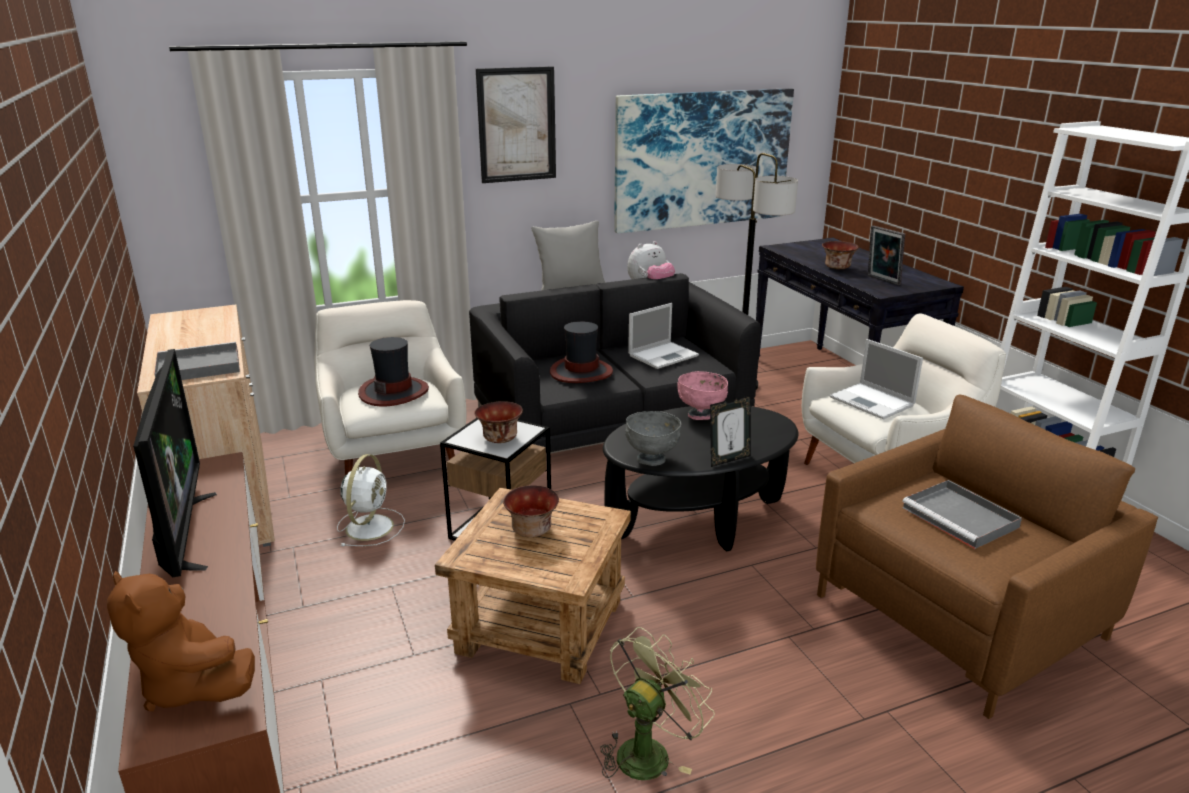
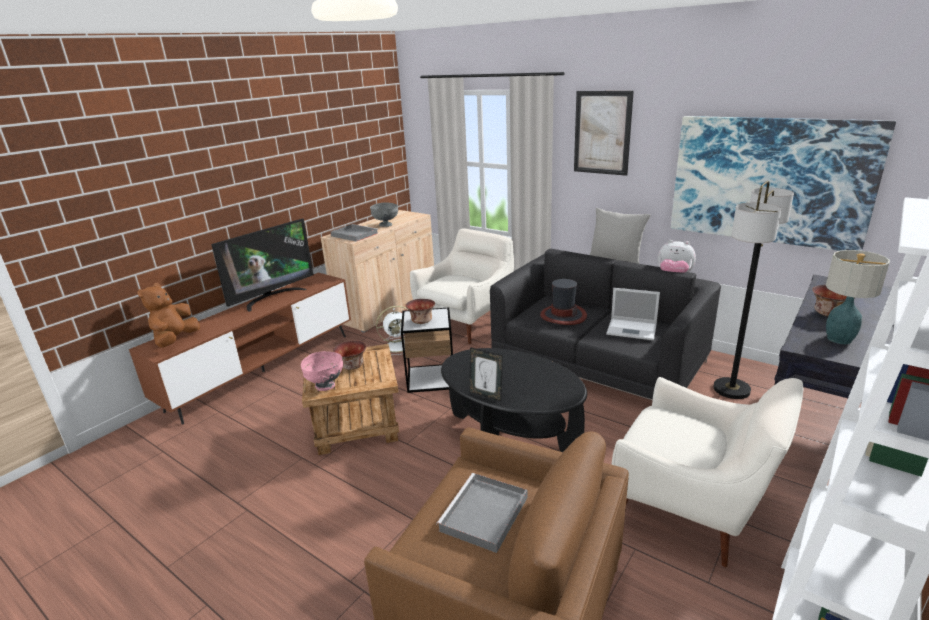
camera: 60 degrees right, 0 degrees up
(394, 392) = (455, 283): hat -> none
(648, 750) = (279, 497): green fan -> none
(652, 460) = (456, 371): grey bowl -> grey bowl (385, 225)
(701, 415) = (539, 367): pink bowl -> pink bowl (325, 386)
(873, 402) = (674, 430): laptop -> none
(882, 280) = (840, 339): picture frame -> table lamp

